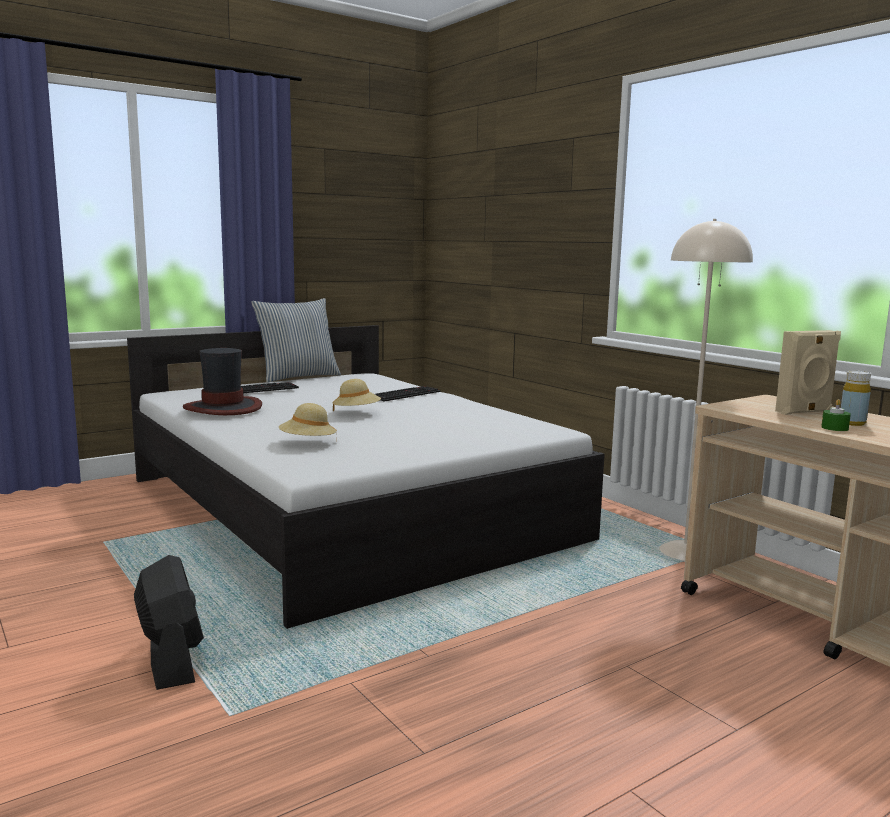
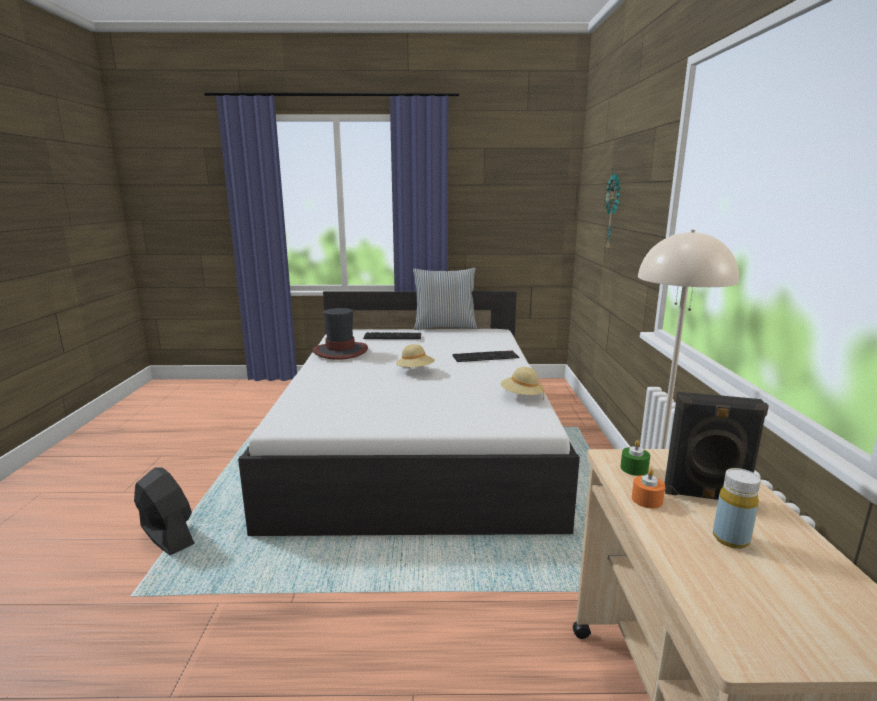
camera: 35 degrees right, 5 degrees up
(172, 660) = (167, 535): black fan -> black fan turned 60 degrees counterclockwise
(307, 443) = (330, 396): beige hat -> beige hat (521, 396)
(511, 225) = (614, 212): none -> wall clock
(782, 418) = (647, 500): none -> orange candle
(804, 412) = (705, 496): beige speaker -> black speaker
(834, 428) = (680, 541): green candle -> green candle (634, 469)

